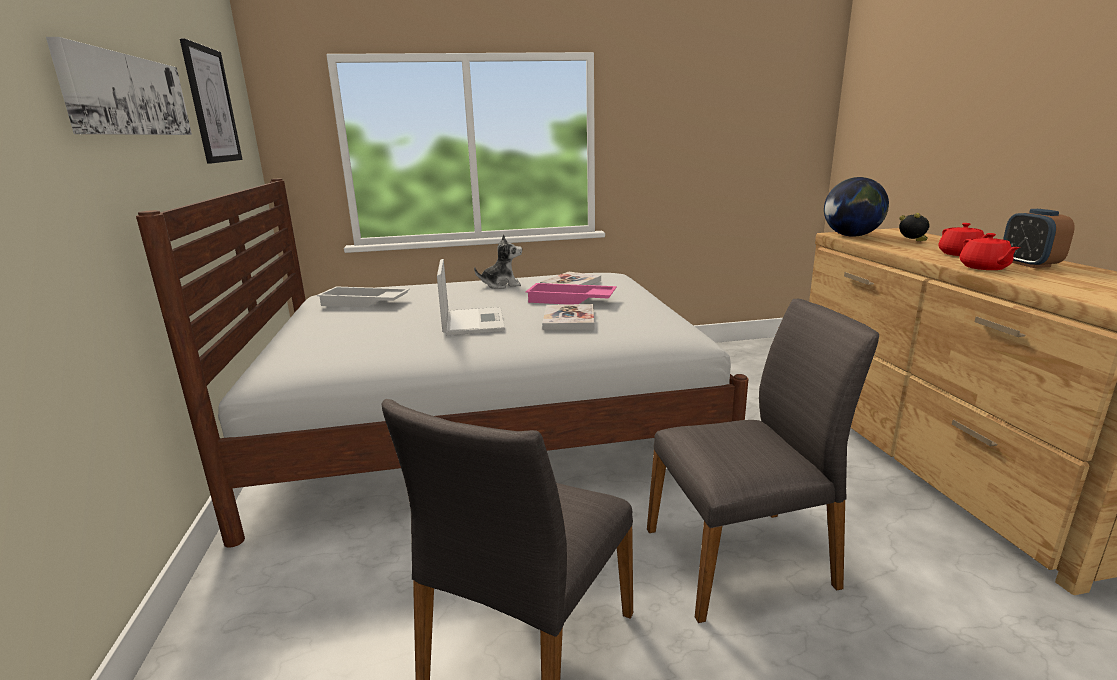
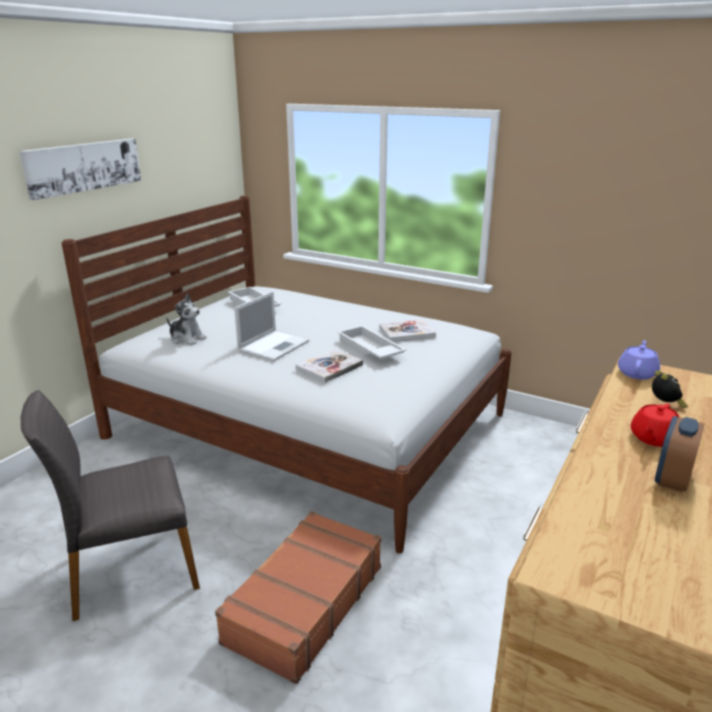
camera: 40 degrees right, 5 degrees up
(211, 105) = (180, 152): picture -> none
(501, 285) = (359, 317): plush toy -> plush toy (187, 339)
(570, 300) = (369, 349): pink tray -> white tray
(741, 558) = (304, 604): grey chair -> brown suitcase
(851, 236) = (637, 373): globe -> purple teapot
(984, 268) = (606, 461): red teapot -> none

